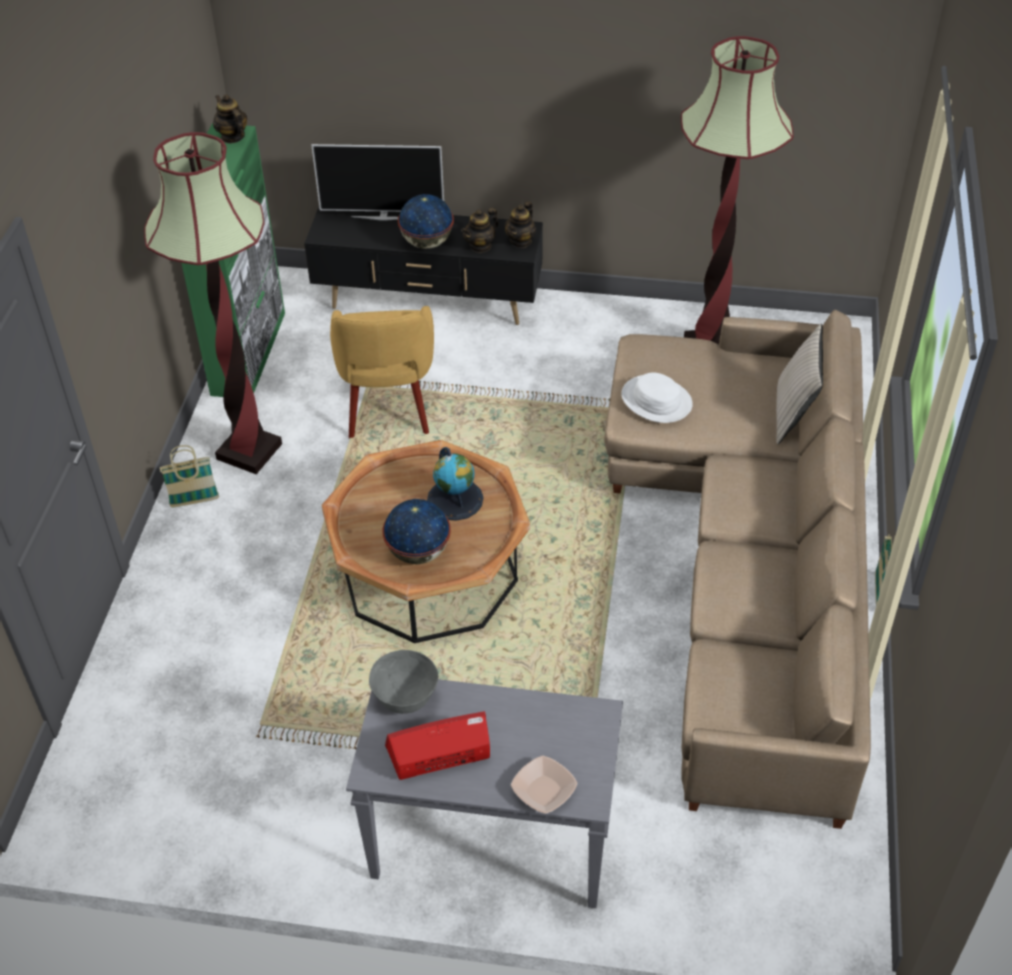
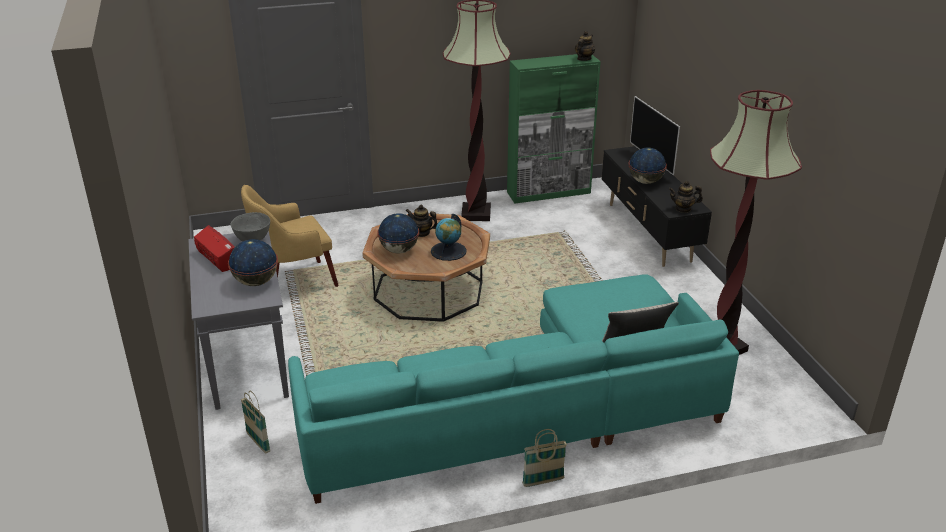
camera: 65 degrees right, 15 degrees down
(194, 501) = (428, 210): basket -> basket (258, 442)
(388, 405) = (549, 243): yellow armchair -> yellow armchair (293, 282)
(480, 246) = (663, 198): teapot -> teapot (422, 233)
(542, 720) = (256, 282): none -> globe
(544, 791) = (205, 293): bowl -> none
(656, 400) = (590, 295): white hat -> none
(748, 558) = (530, 409): beige sofa -> turquoise sofa

